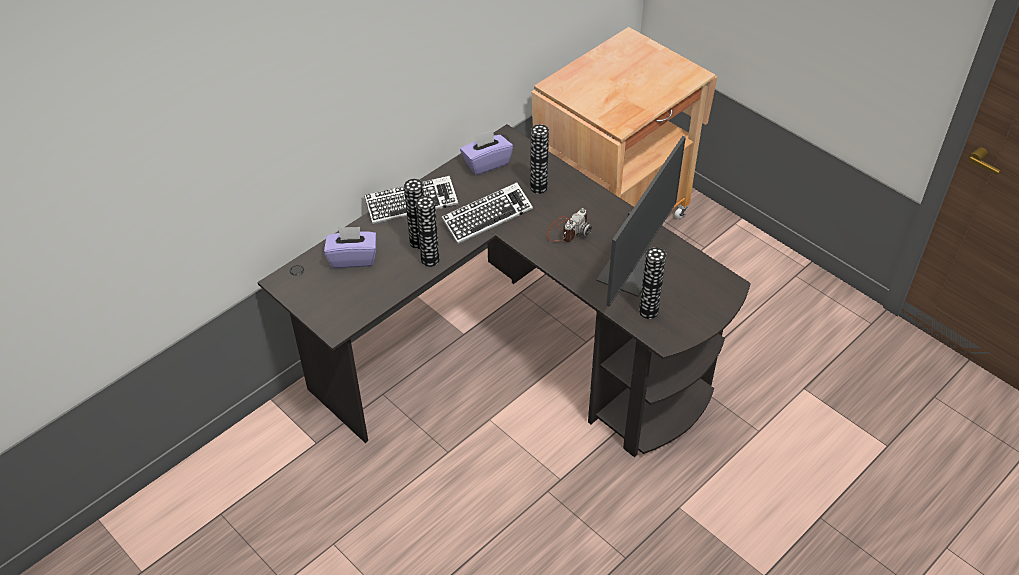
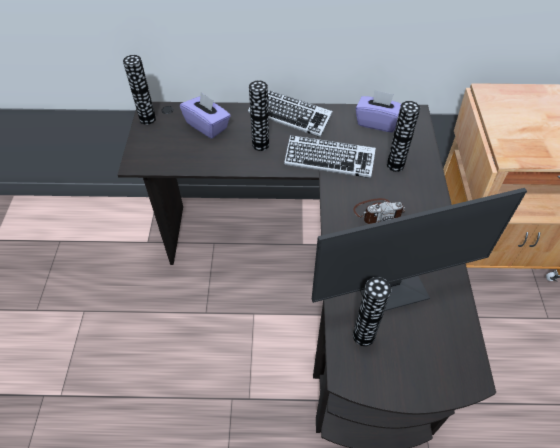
camera: 45 degrees right, 5 degrees up
(430, 260) = (252, 162): vase -> vase (147, 119)

